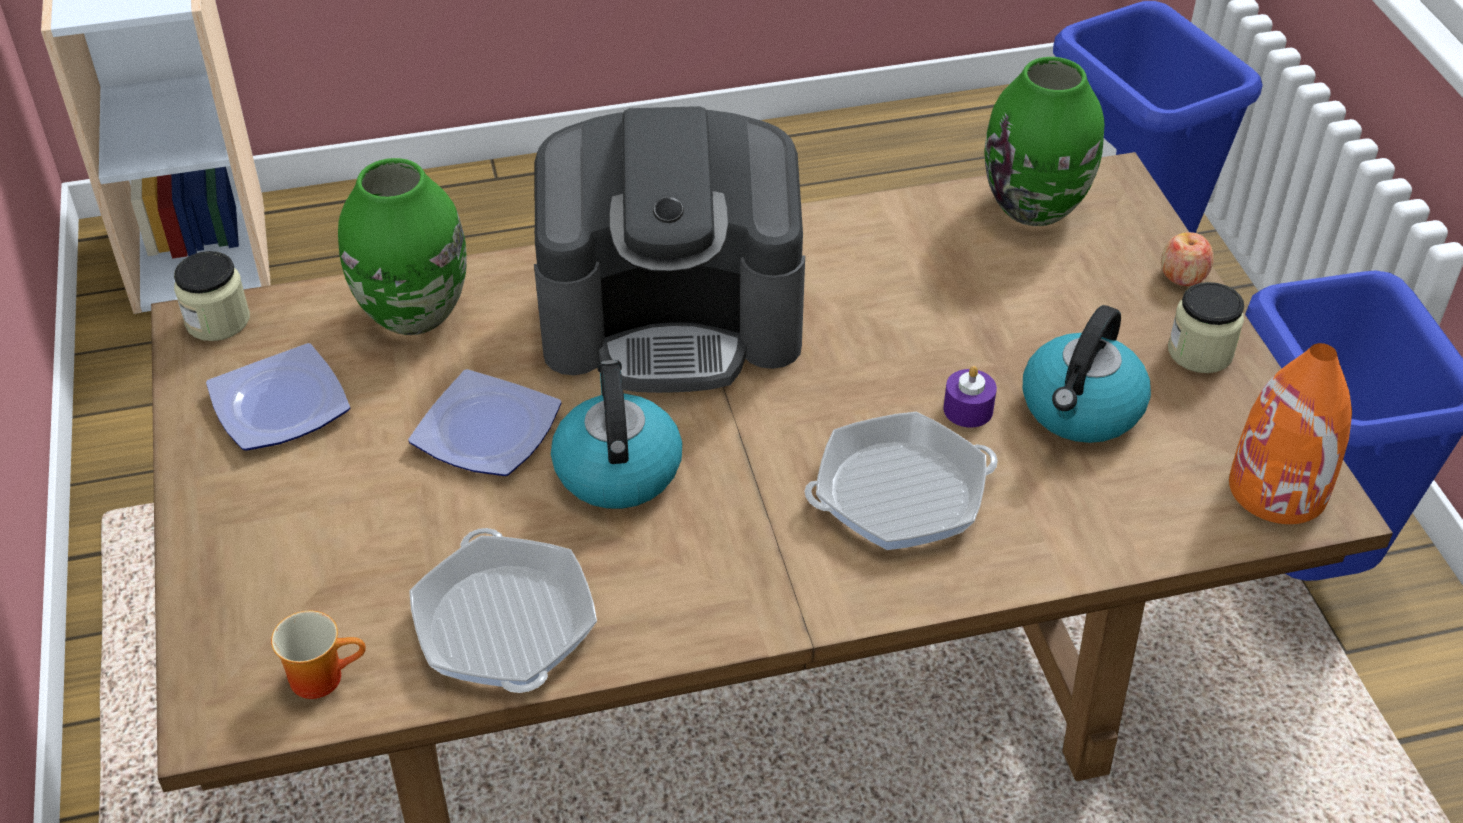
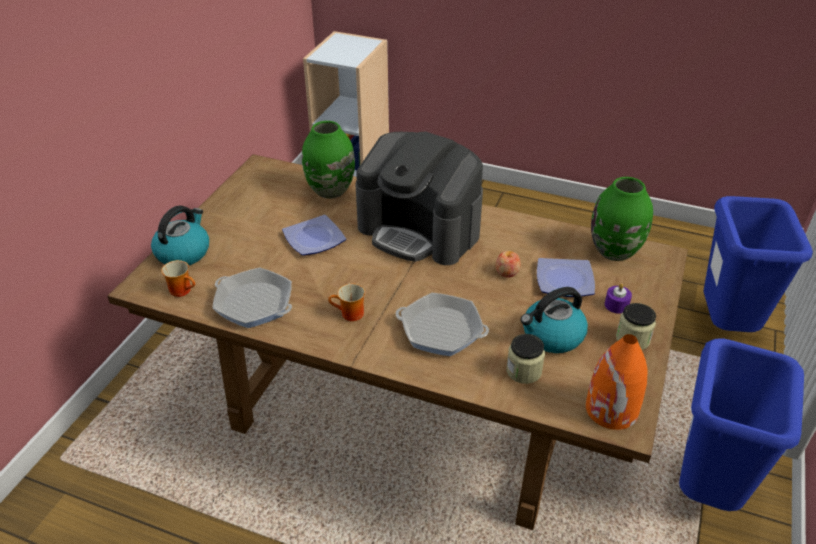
camera: 35 degrees right, 5 degrees down
(218, 321) = (266, 167): jar -> jar (523, 371)
(278, 407) = (256, 202): plate -> plate (563, 281)
(505, 624) = (254, 303): frying pan -> frying pan turned 75 degrees counterclockwise
(617, 468) = (345, 271): kettle -> kettle (183, 252)
(713, 549) = (349, 315): none -> mug
(968, 409) = (502, 313): purple candle -> purple candle (616, 305)
(1183, 275) = (658, 306): apple -> apple (507, 272)

